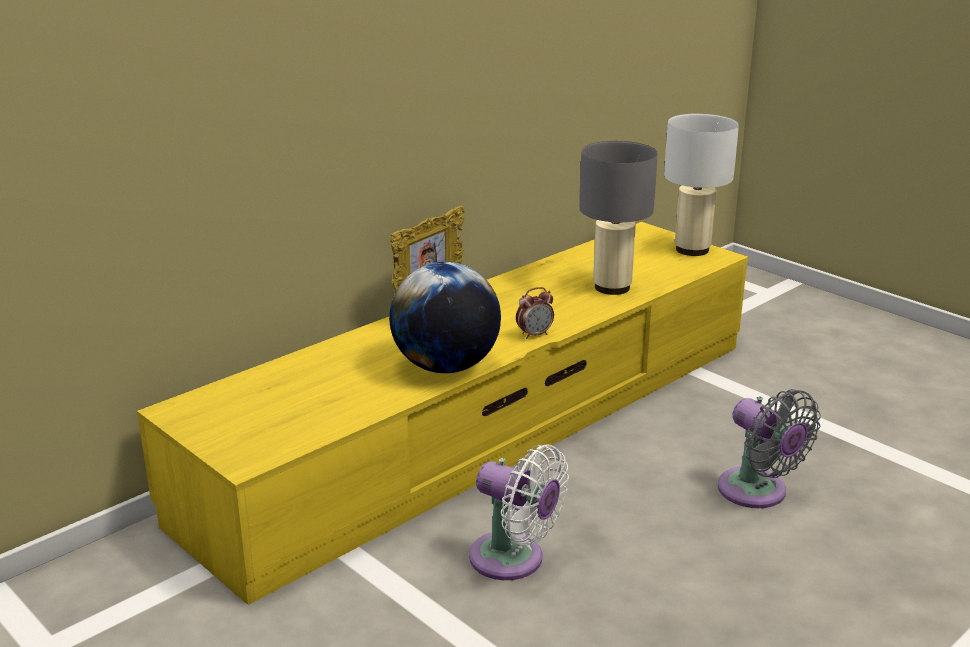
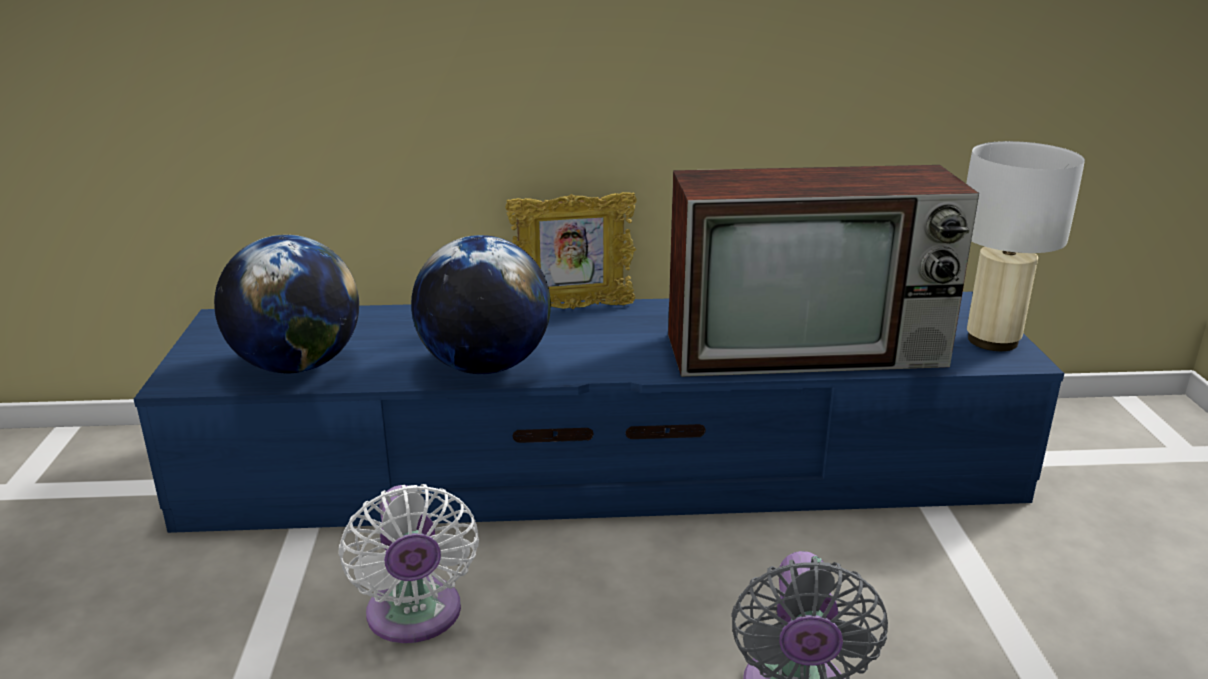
camera: 40 degrees right, 0 degrees up
(314, 416) = (297, 366): none -> globe
(483, 424) = (603, 463): yellow tv stand -> blue tv stand
(534, 335) = (628, 368): alarm clock -> none
(612, 287) = (809, 349): grey table lamp -> television

